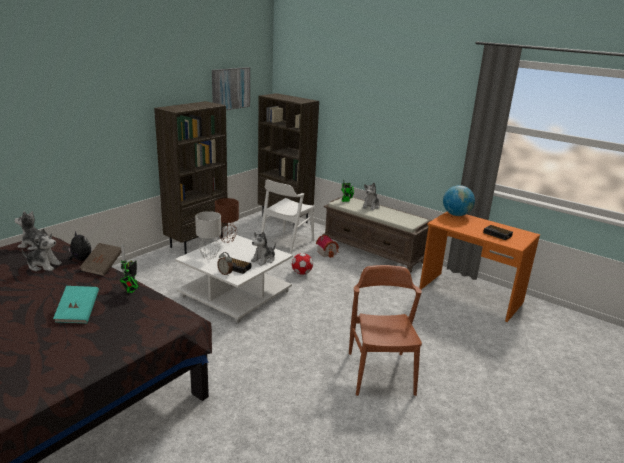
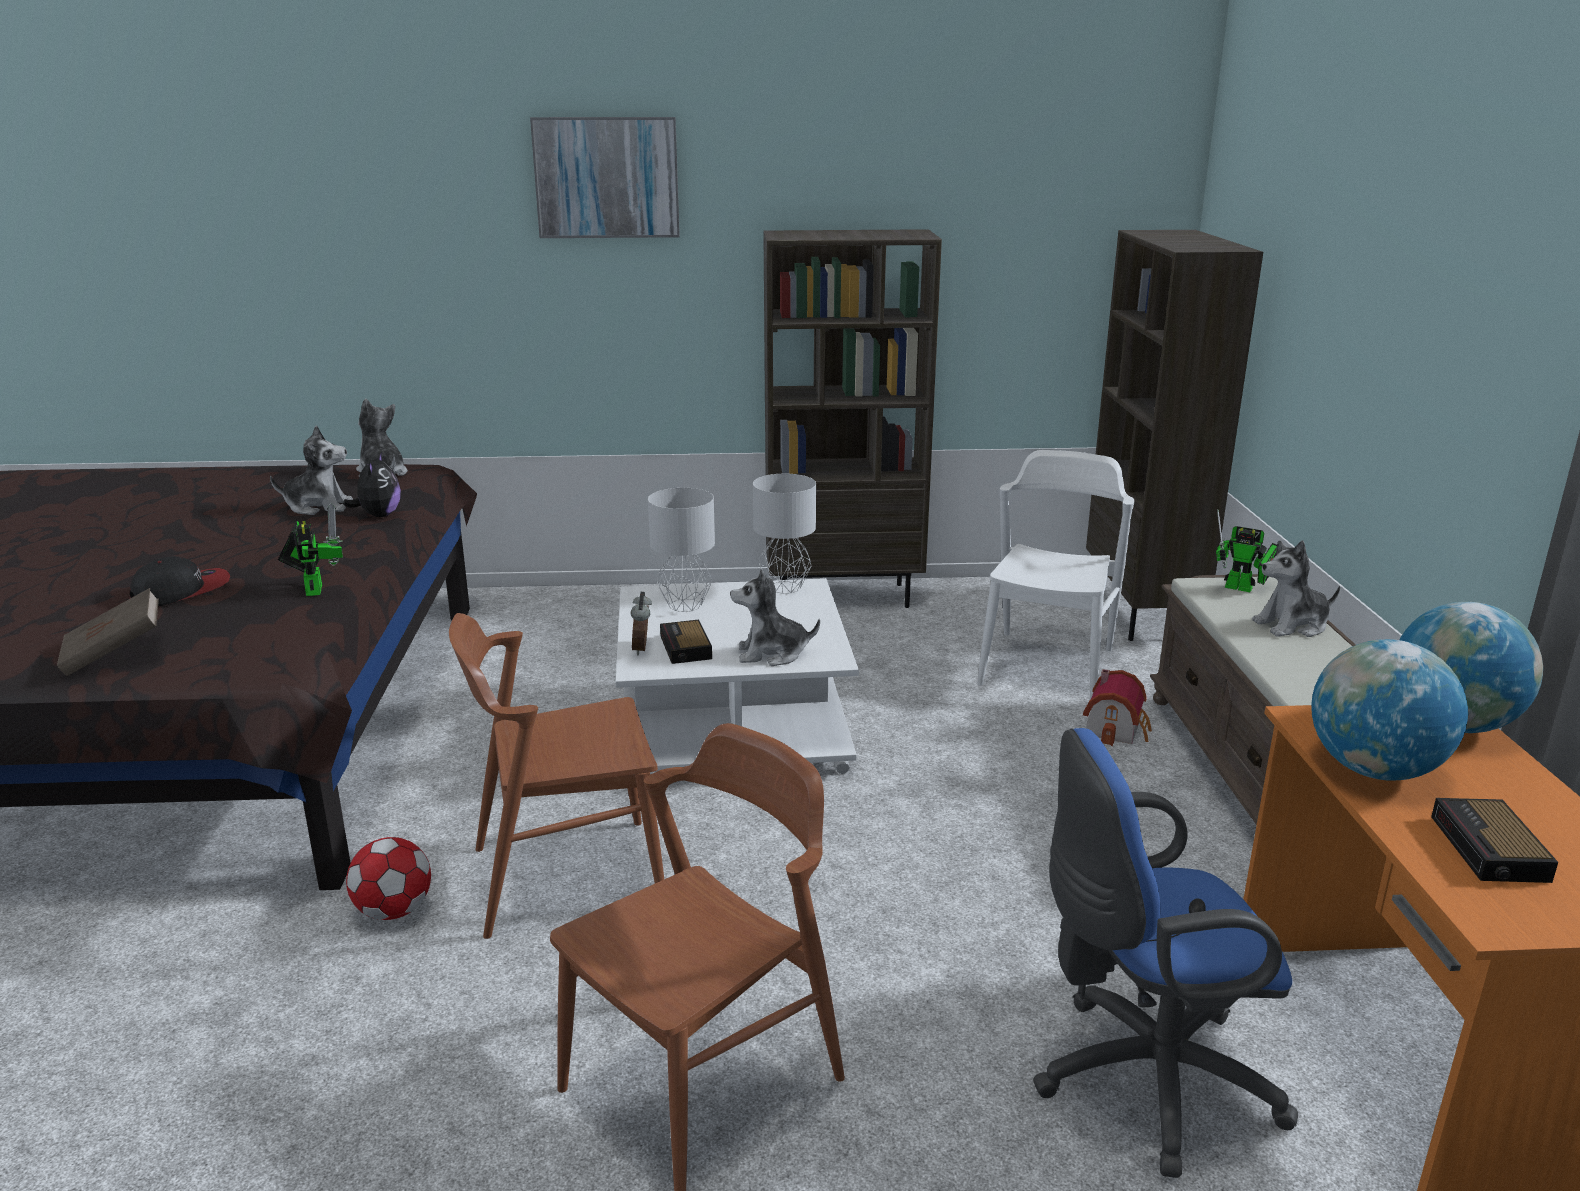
camera: 50 degrees right, 0 degrees up
(43, 265) = (319, 506): plush toy -> plush toy turned 60 degrees counterclockwise
(78, 313) = (181, 591): turquoise book -> cap
(102, 267) = (372, 537): brown book -> brown book (115, 654)
(131, 290) = (314, 588): toy robot -> toy robot turned 105 degrees clockwise
(227, 240) = (786, 587): brown table lamp -> grey table lamp
(230, 88) = (1028, 204): picture -> picture (607, 177)
(266, 354) = (567, 876): none -> brown chair
(287, 243) = (1047, 666): white chair -> white chair turned 120 degrees clockwise
(302, 273) = (956, 748): football -> football (394, 911)
(443, 321) = (1143, 1081): none -> blue office chair
(462, 228) = (1373, 769): none -> globe

